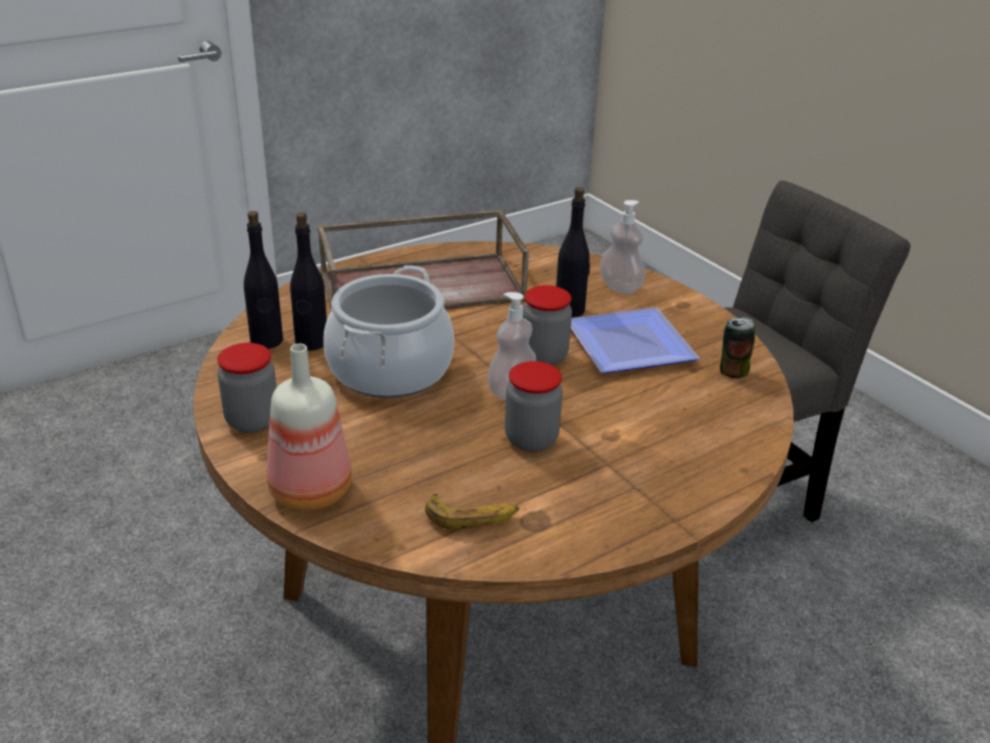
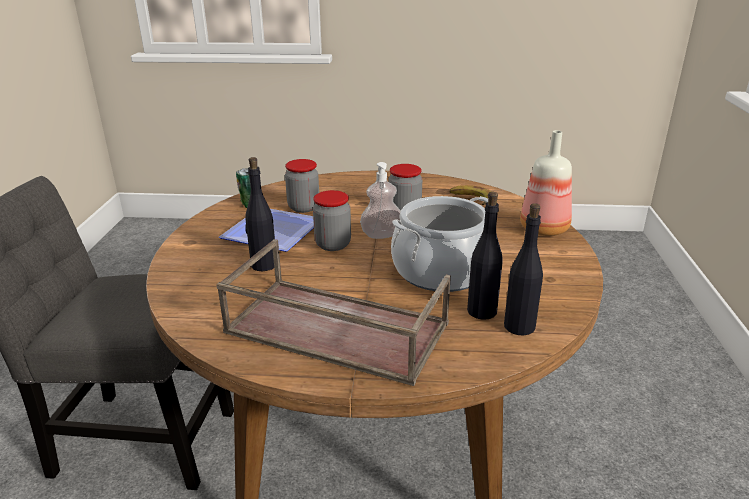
camera: 140 degrees left, 5 degrees down
(252, 420) = (561, 271): jar -> jar (303, 207)
(620, 287) = (198, 267): soap dispenser -> none

